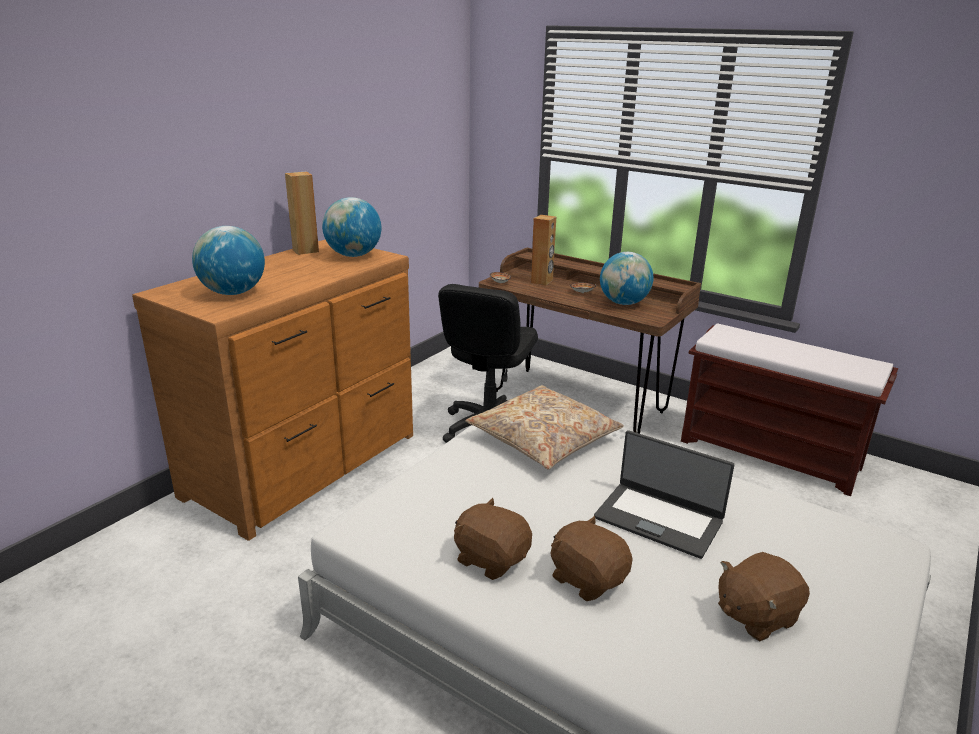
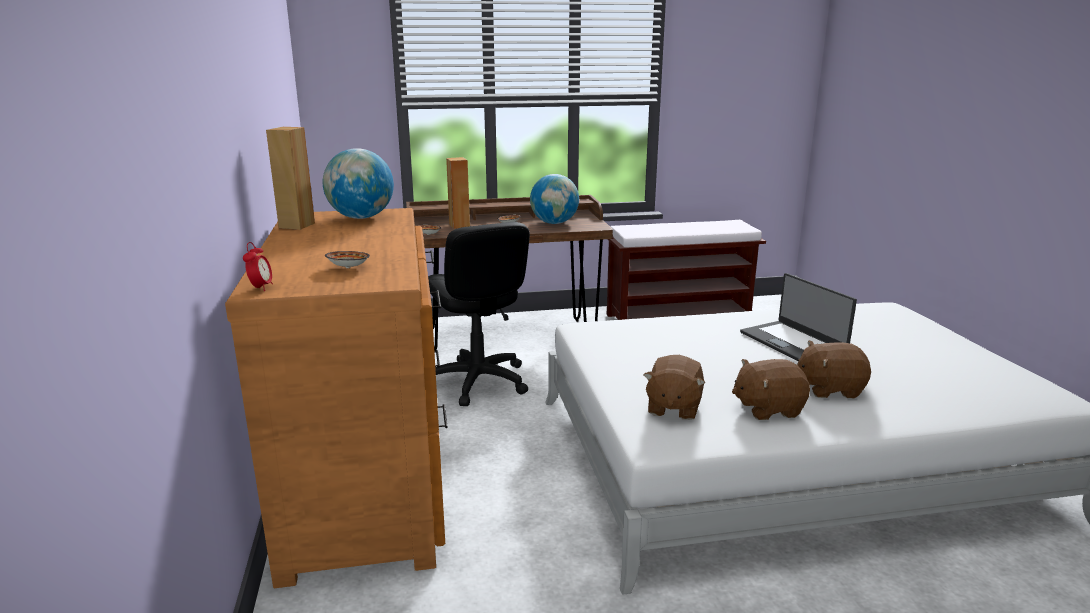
camera: 45 degrees left, 5 degrees down
(163, 291) = (261, 288): none -> alarm clock
(233, 293) = (348, 267): globe -> bowl
(544, 439) = (638, 334): beige pillow -> none
(659, 519) = (793, 342): laptop -> laptop turned 75 degrees clockwise
(755, 615) = (919, 360): brown plush toy -> brown plush toy (673, 407)

